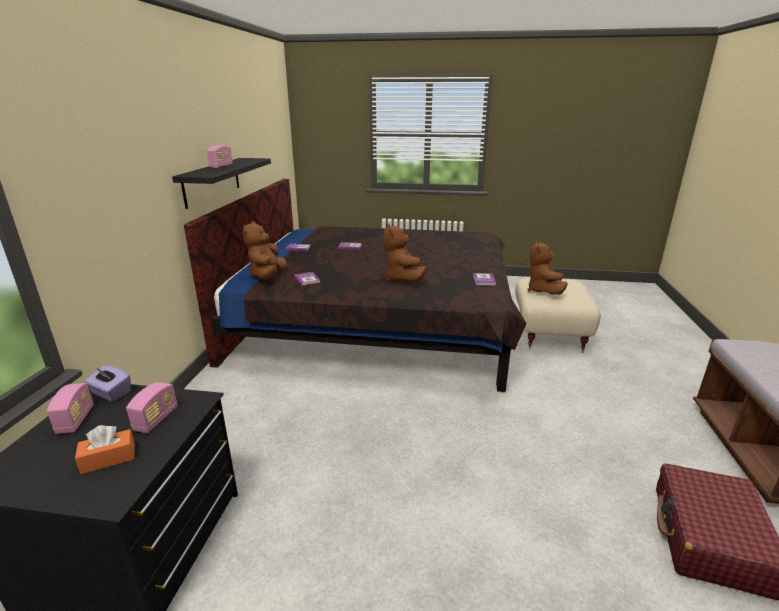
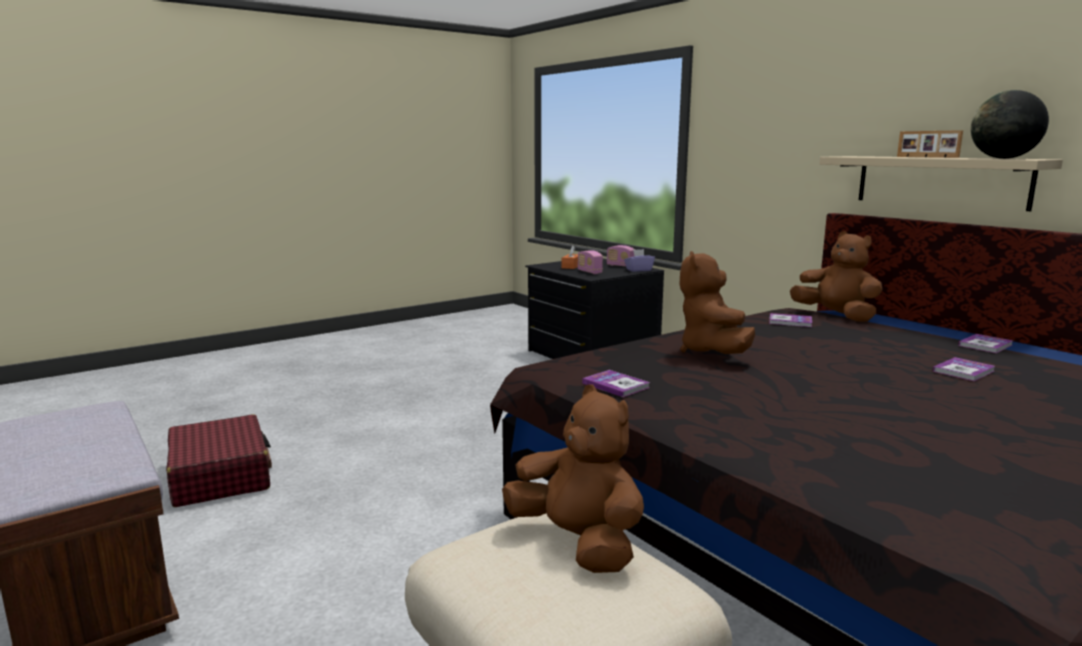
camera: 135 degrees right, 10 degrees down
(212, 181) = (940, 181): black shelf -> beige shelf
(221, 166) = (926, 157): radio -> picture frame
(246, 160) = (1003, 158): none -> globe
(403, 279) = (712, 352): brown plush toy -> brown plush toy turned 120 degrees counterclockwise

